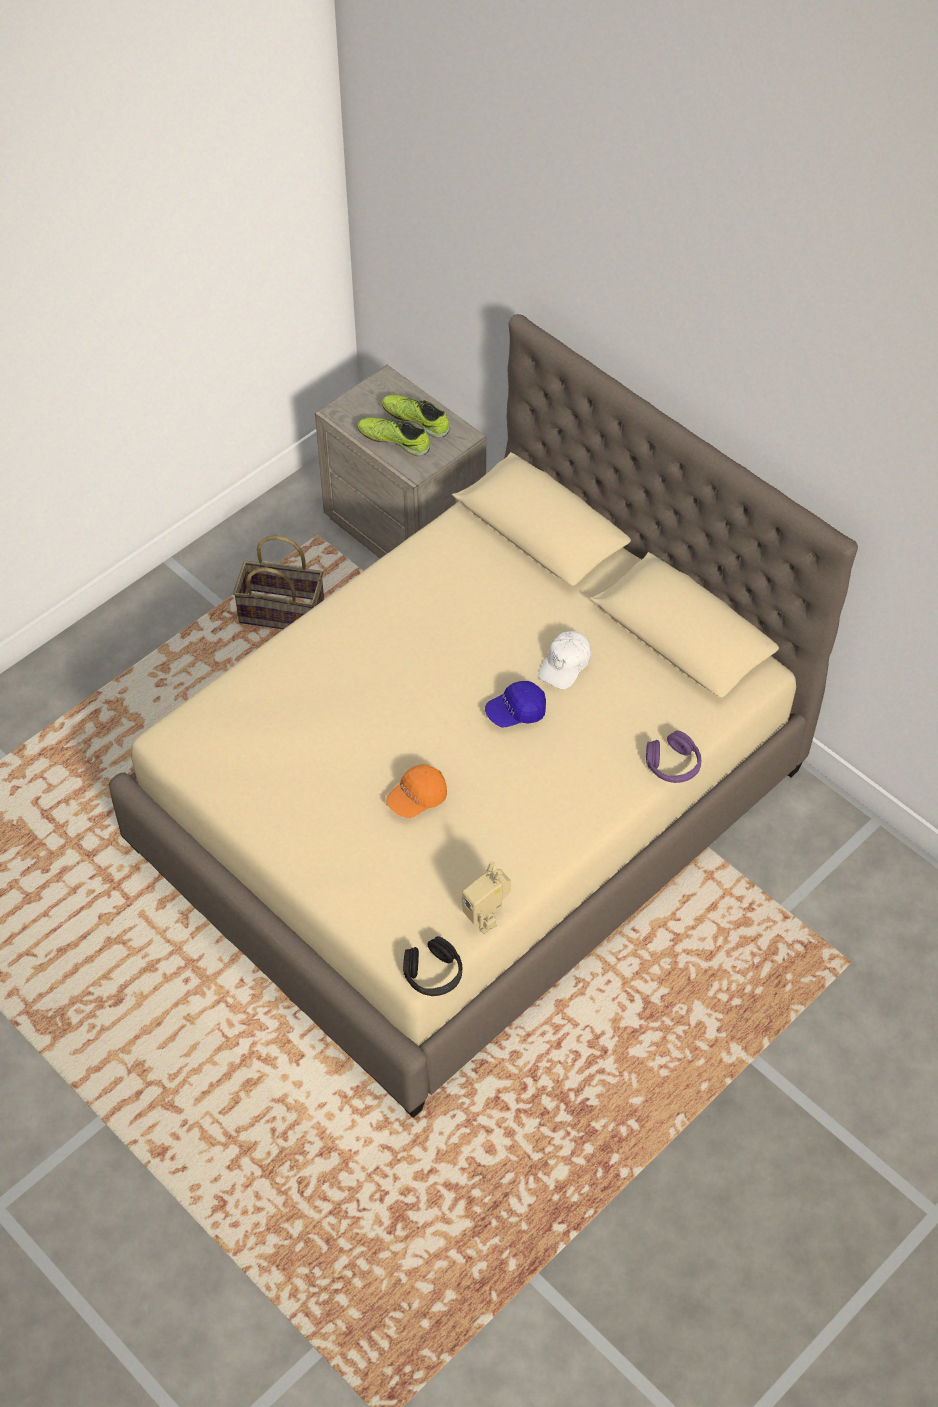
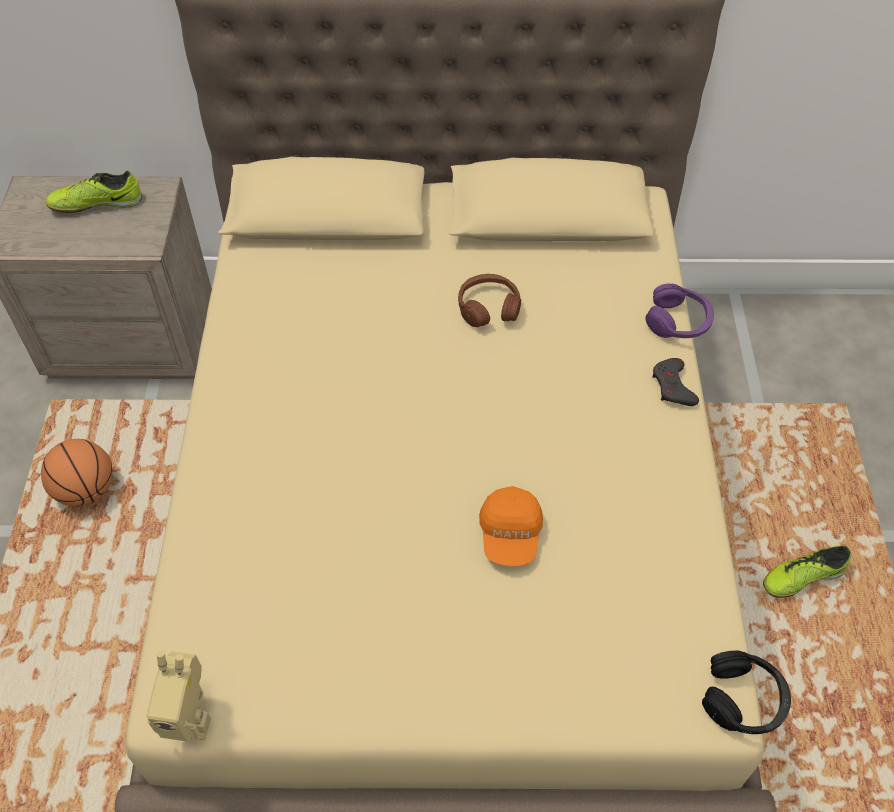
camera: 45 degrees left, 0 degrees up
(282, 612) = (86, 490): basket -> basketball
(394, 440) = (94, 233): shoe -> shoe (802, 577)
(486, 917) = (713, 593): toy robot -> toy robot (191, 718)
(516, 712) = (498, 380): blue cap -> none
(565, 665) = (488, 307): white cap -> brown headphones
(615, 799) = (673, 386): none -> grey game controller

